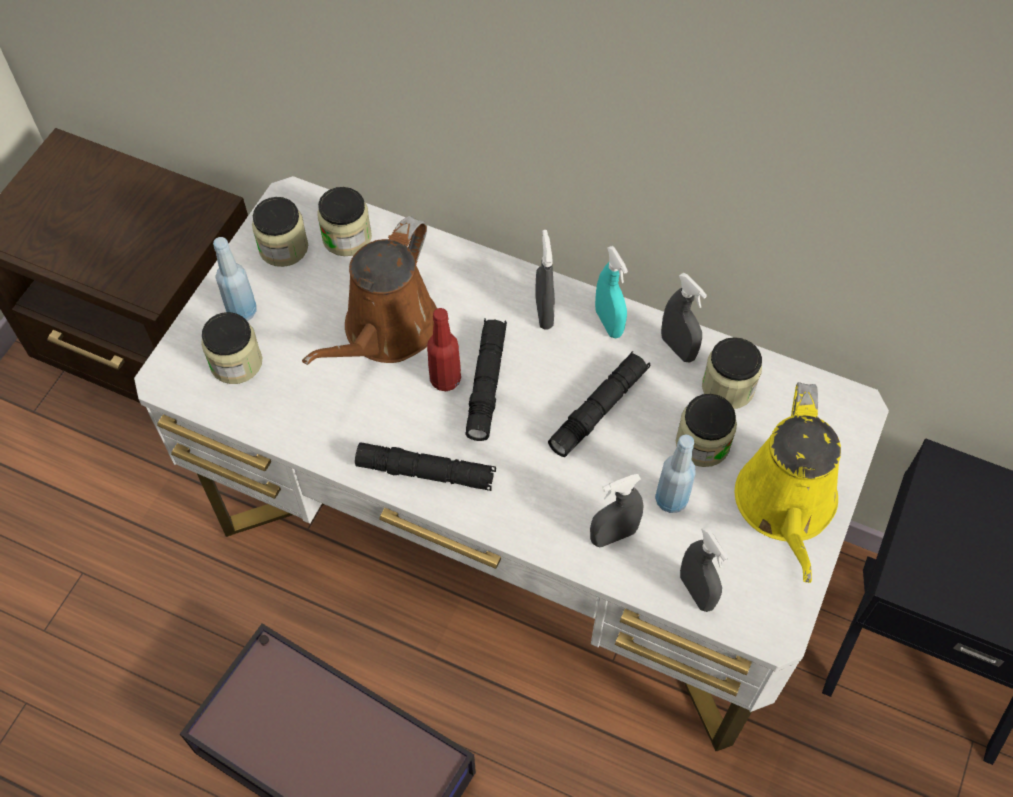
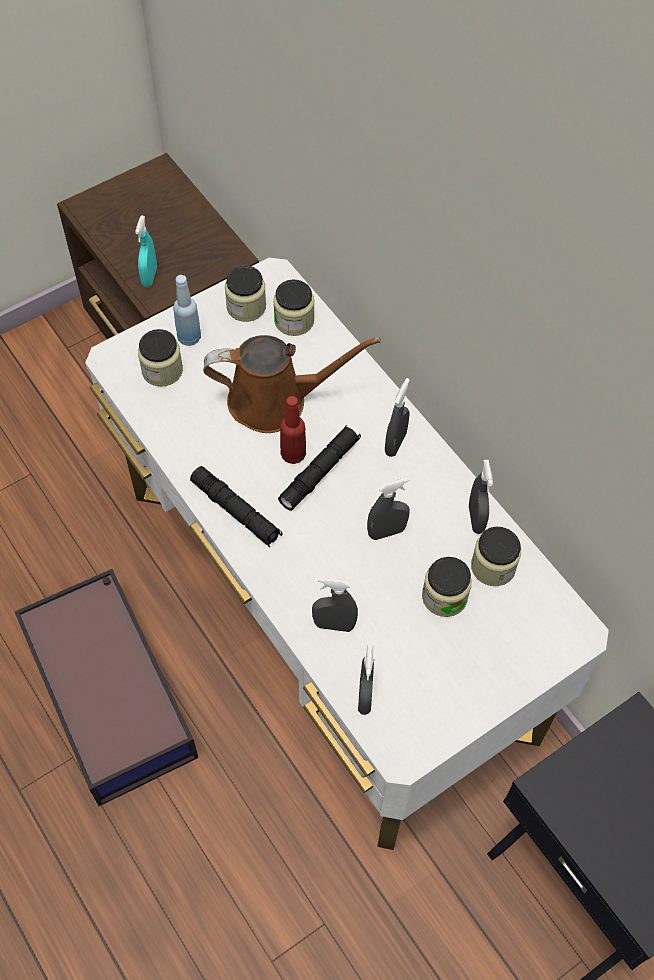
camera: 30 degrees right, 0 degrees up
(386, 332) = (275, 401): brown watering can -> brown watering can turned 150 degrees counterclockwise
(599, 409) = (386, 532): black flashlight -> grey spray bottle
(608, 323) = (437, 474): turquoise spray bottle -> turquoise spray bottle (149, 277)
(671, 500) = (392, 623): blue bottle -> none
(785, 506) = (473, 674): yellow watering can -> none

